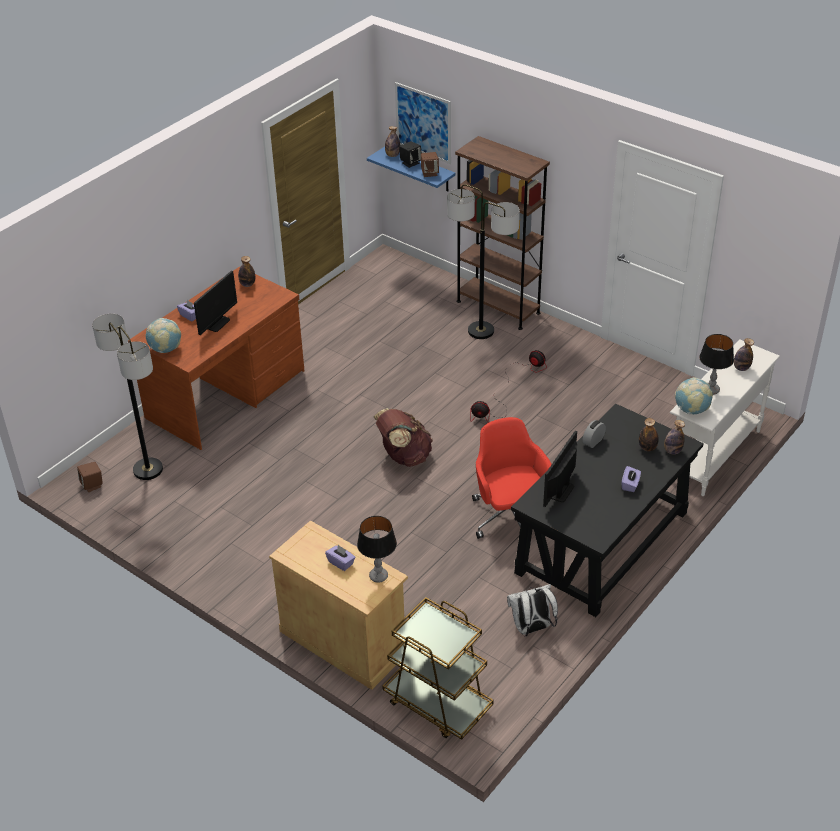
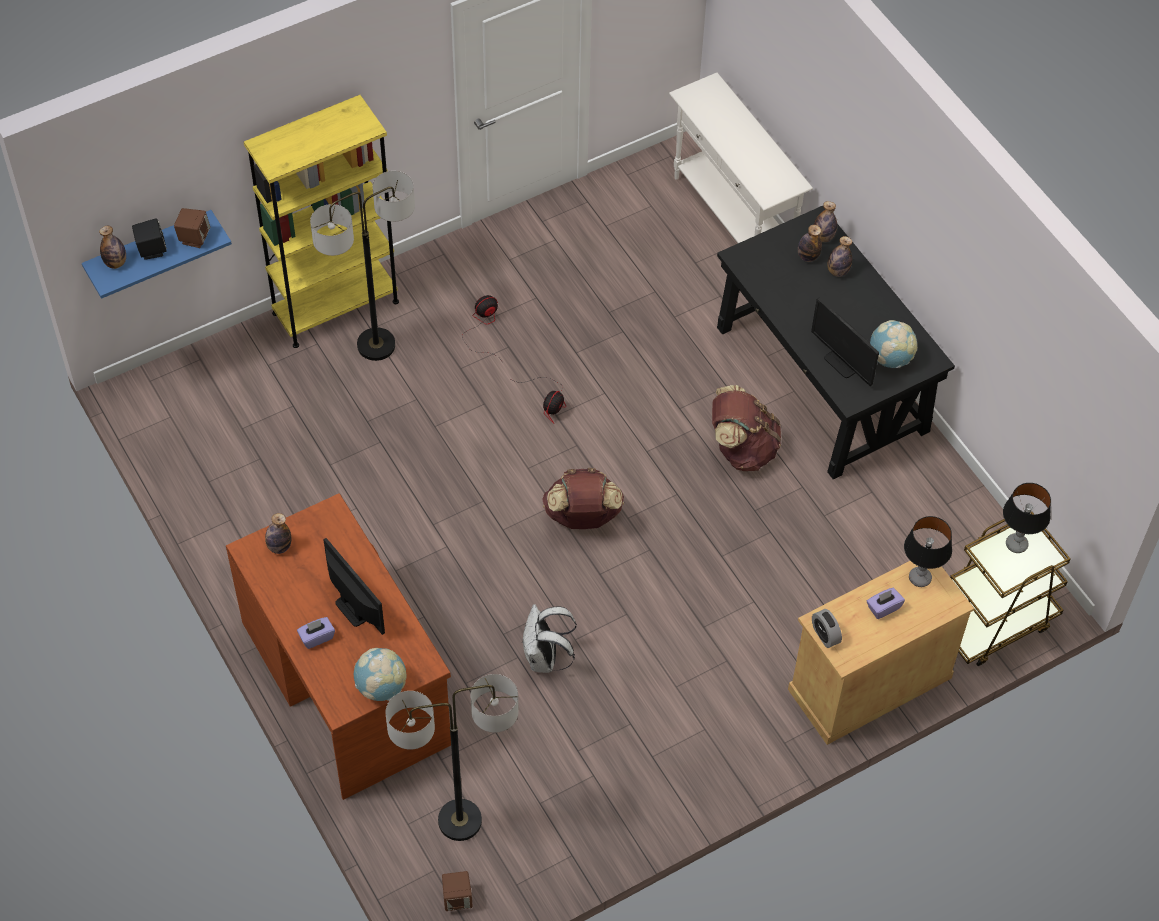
camera: 70 degrees left, 15 degrees up
(423, 123) = (145, 189): picture -> none
(498, 307) = (335, 307): brown bookcase -> yellow bookcase
(510, 517) = (741, 449): red office chair -> brown backpack
(531, 628) = (922, 495): white backpack -> white backpack (545, 659)
(593, 441) = (774, 300): alarm clock -> alarm clock (825, 635)
(630, 485) = (860, 297): purple tissue box -> none
(691, 410) = (772, 190): globe -> globe (890, 358)
(711, 390) = (747, 157): table lamp -> table lamp (1016, 544)
(741, 368) = (722, 114): bottle -> bottle (837, 271)

